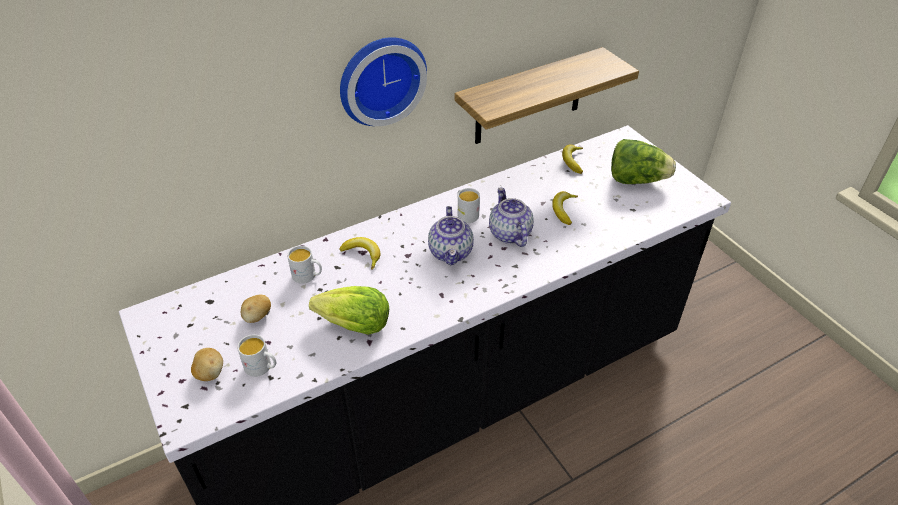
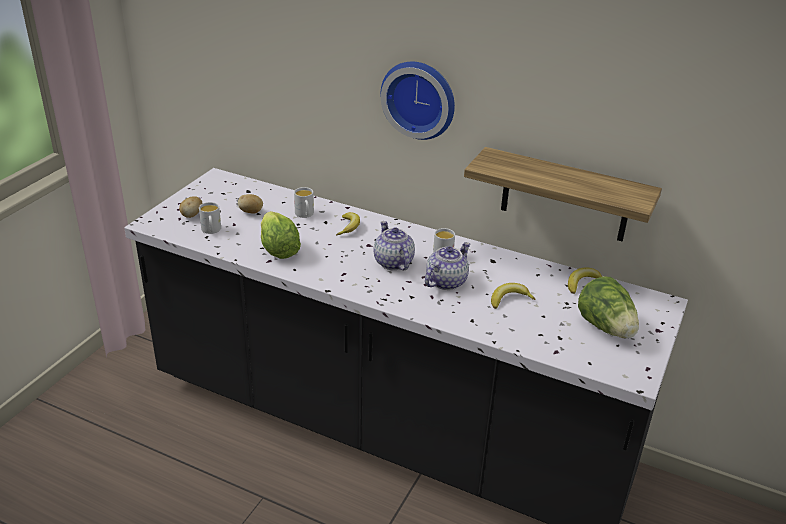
camera: 55 degrees right, 10 degrees down
(451, 252) = (392, 262): teapot -> teapot turned 105 degrees clockwise

